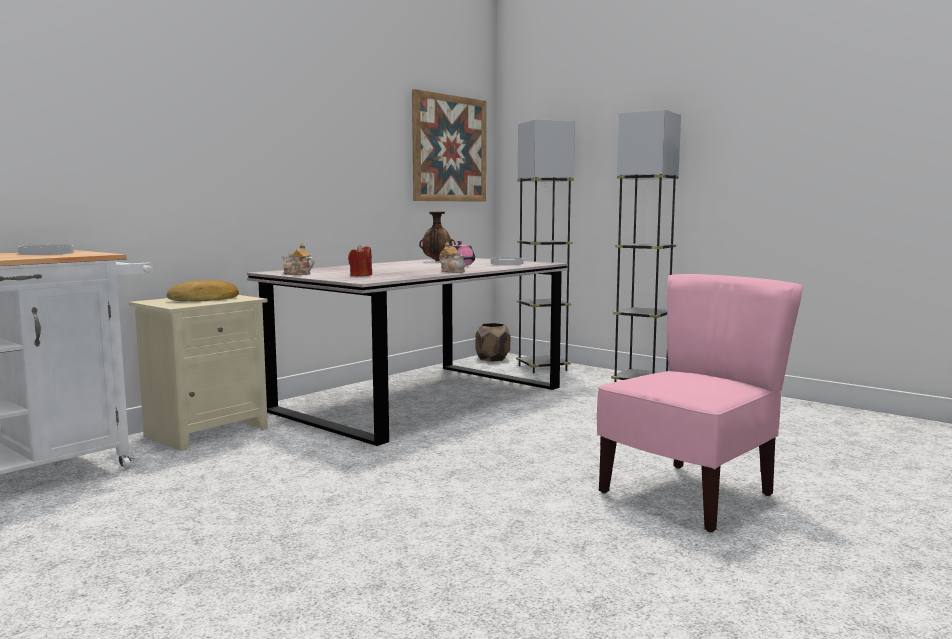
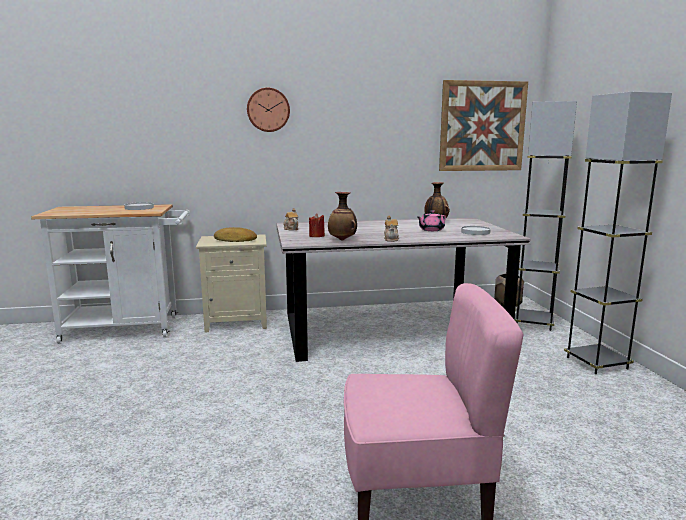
camera: 40 degrees right, 5 degrees up
(219, 106) = (268, 110): none -> wall clock
(405, 275) = (342, 240): none -> vase

